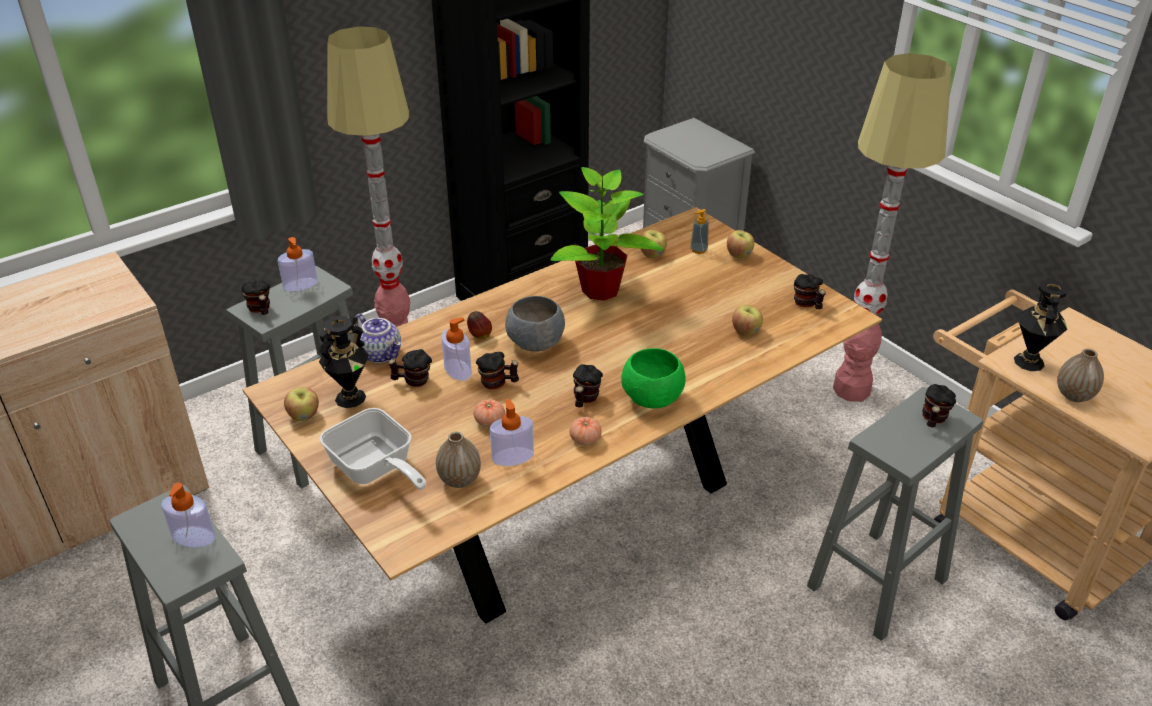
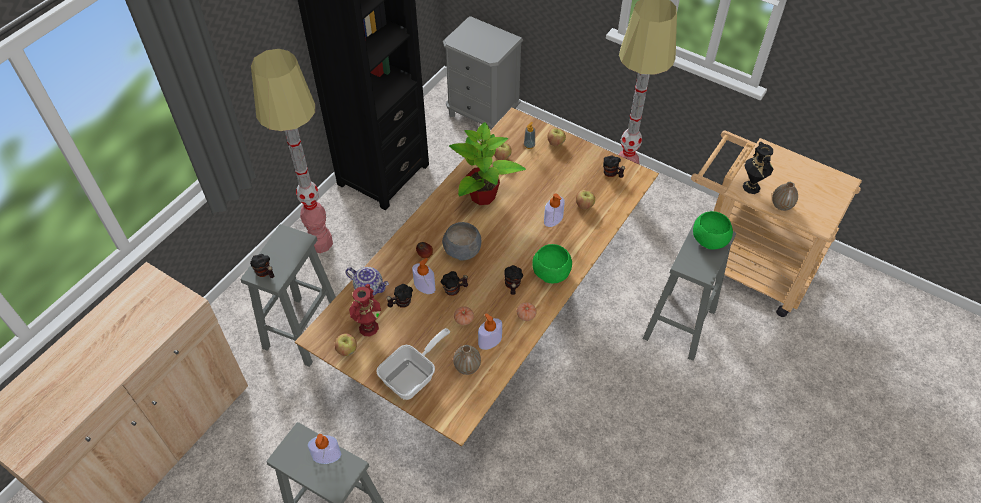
camera: 20 degrees left, 15 degrees up
(300, 284) = (280, 243): soap dispenser -> soap dispenser (553, 219)
(350, 397) = (368, 327): black vase -> red vase
(375, 470) = (413, 376): frying pan -> frying pan turned 75 degrees counterclockwise
(933, 419) = (710, 240): mug -> green bowl

